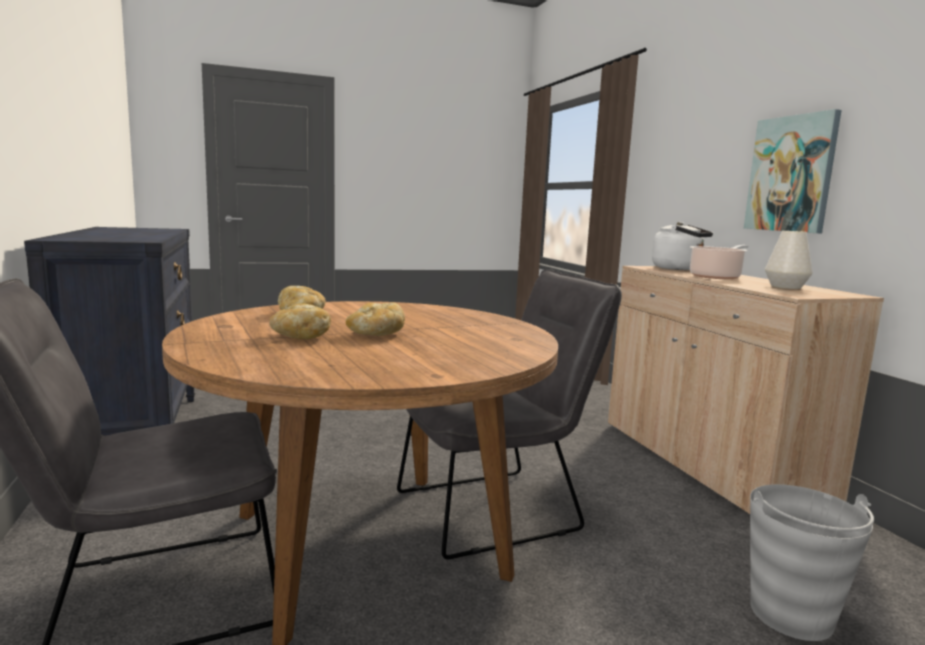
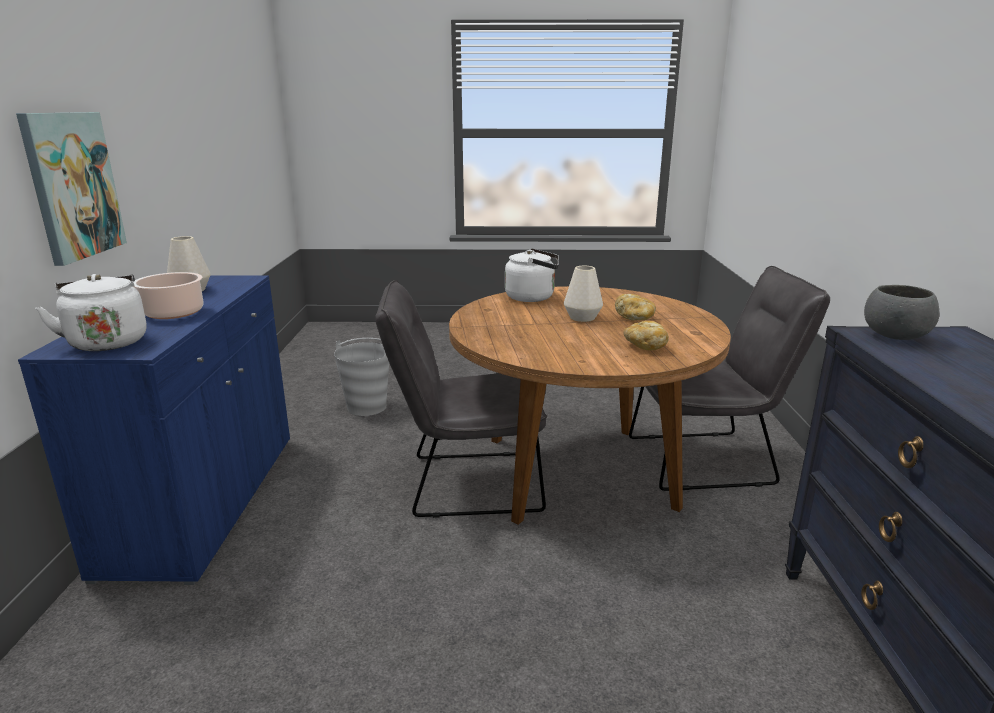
camera: 160 degrees left, 10 degrees up
(123, 239) = (894, 337): none -> grey bowl
(376, 334) = (582, 317): bread -> white vase
(473, 358) = (533, 297): none -> white kettle
(707, 463) = (205, 501): beige cabinet -> blue cabinet

